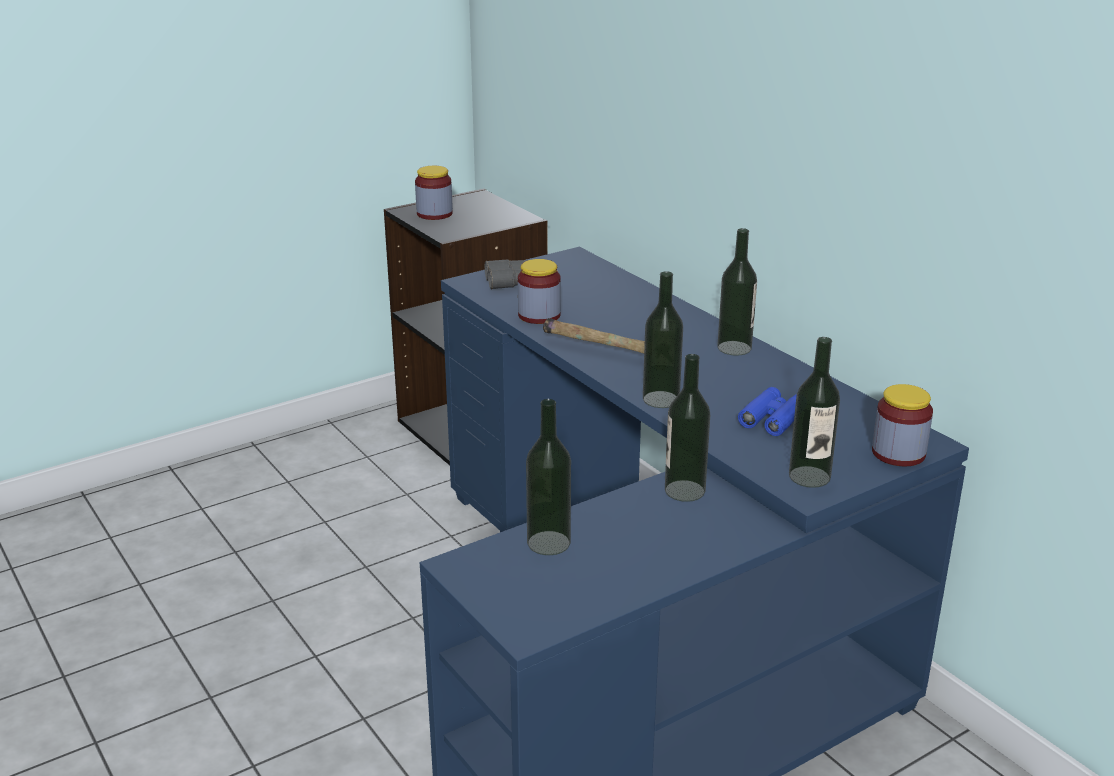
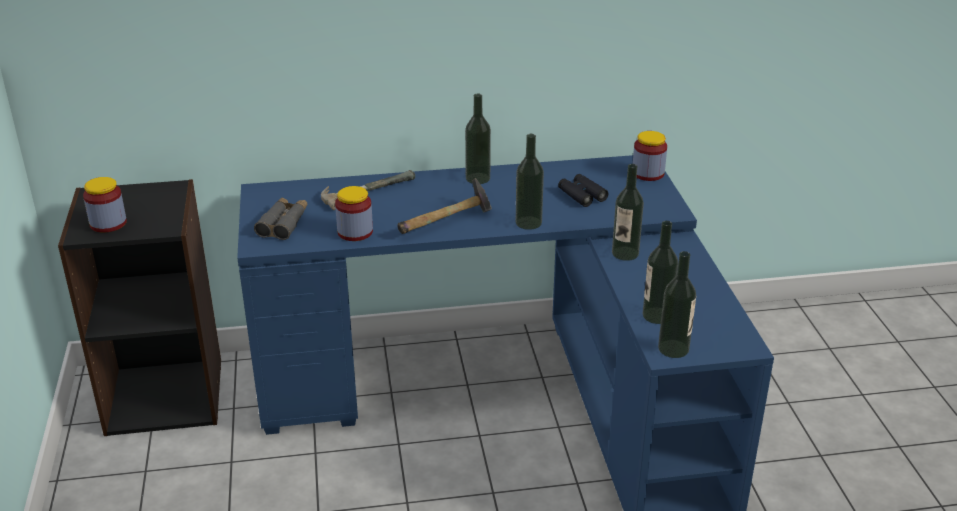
camera: 65 degrees left, 5 degrees up
(635, 299) = (366, 189): none -> hammer
(773, 419) = (582, 195): blue binoculars -> black binoculars
(809, 477) = (656, 206): bottle -> bottle (673, 349)

